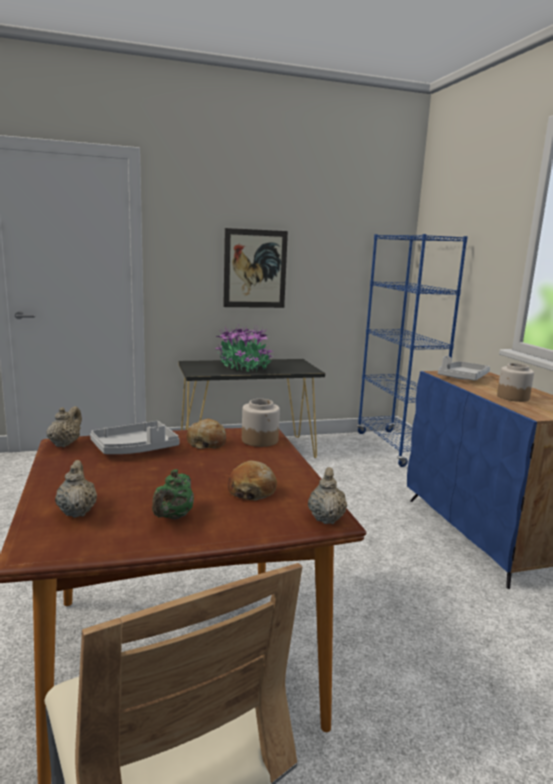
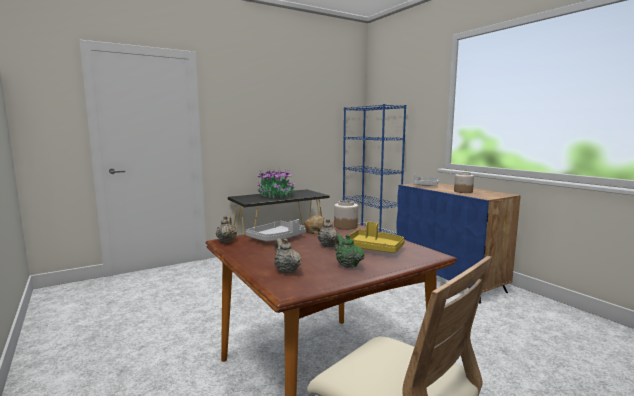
camera: 15 degrees left, 5 degrees down
(173, 516) = (347, 265): green teapot -> green teapot turned 150 degrees clockwise
(252, 490) = (374, 248): bread -> yellow tray
(255, 269) = (274, 131): picture -> none
(326, 518) = (430, 255): beige teapot -> beige teapot (328, 245)

